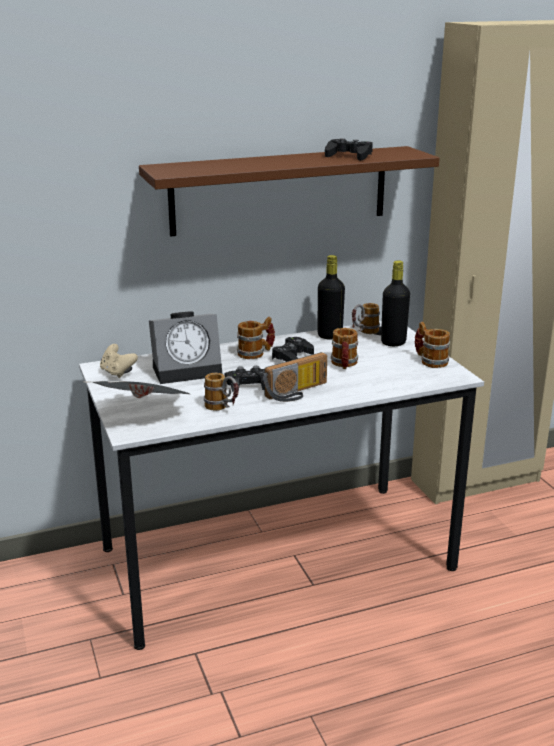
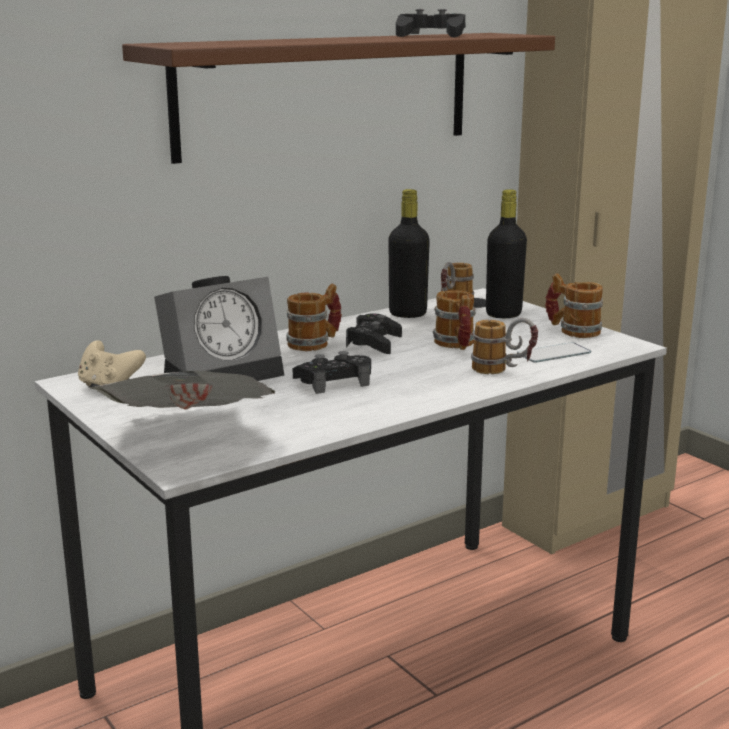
camera: 15 degrees left, 5 degrees down
(223, 409) = (317, 418): mug -> mug (503, 371)
(298, 393) = (417, 385): radio -> none
(403, 378) = (554, 353): none -> phone

